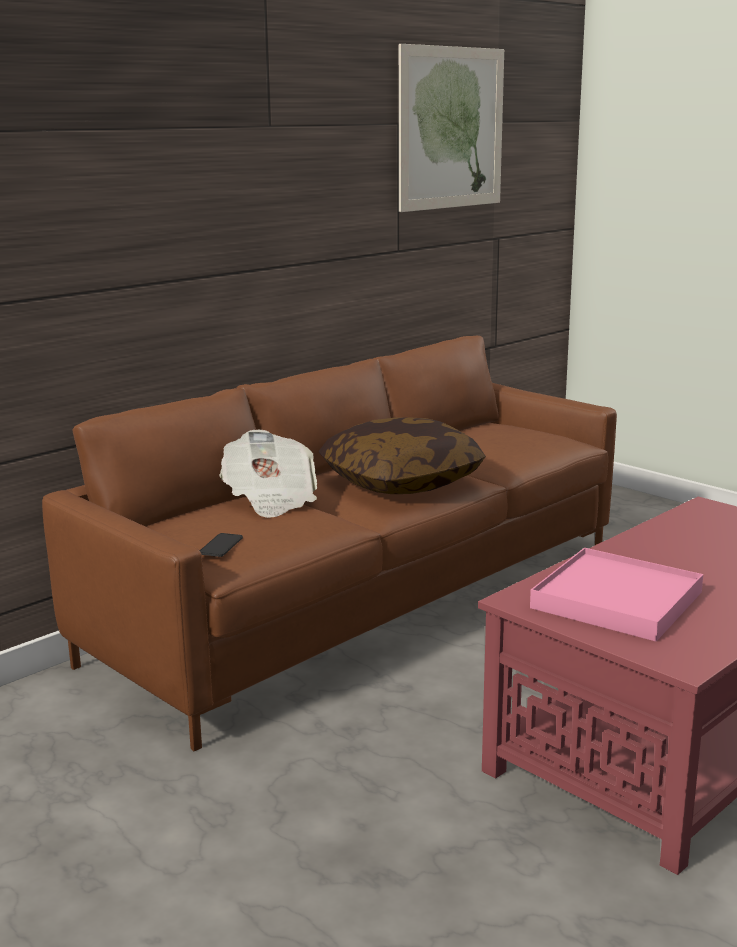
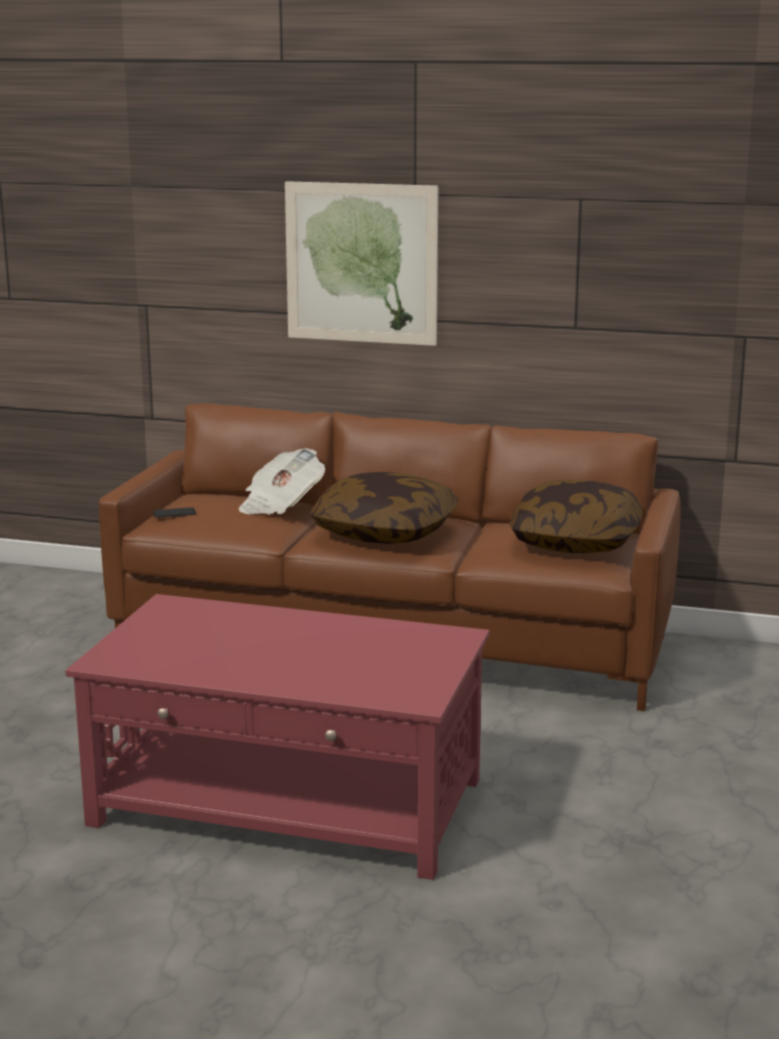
camera: 60 degrees right, 0 degrees up
(451, 128) = (658, 208): picture -> picture (361, 263)
(509, 435) = (575, 541): none -> pillow
(617, 600) = (195, 630): pink tray -> none

